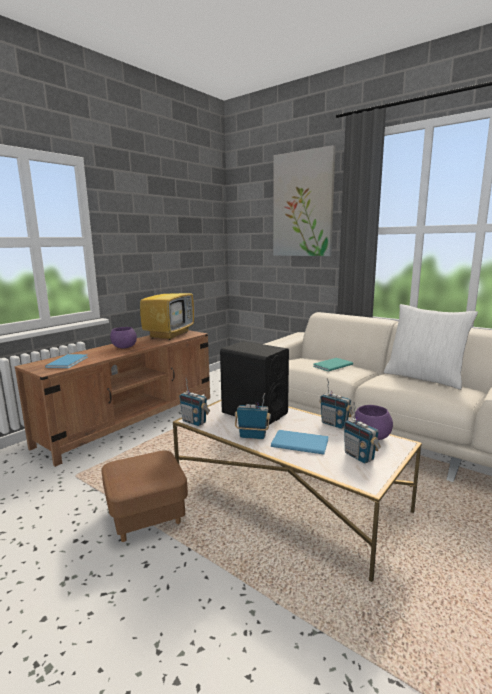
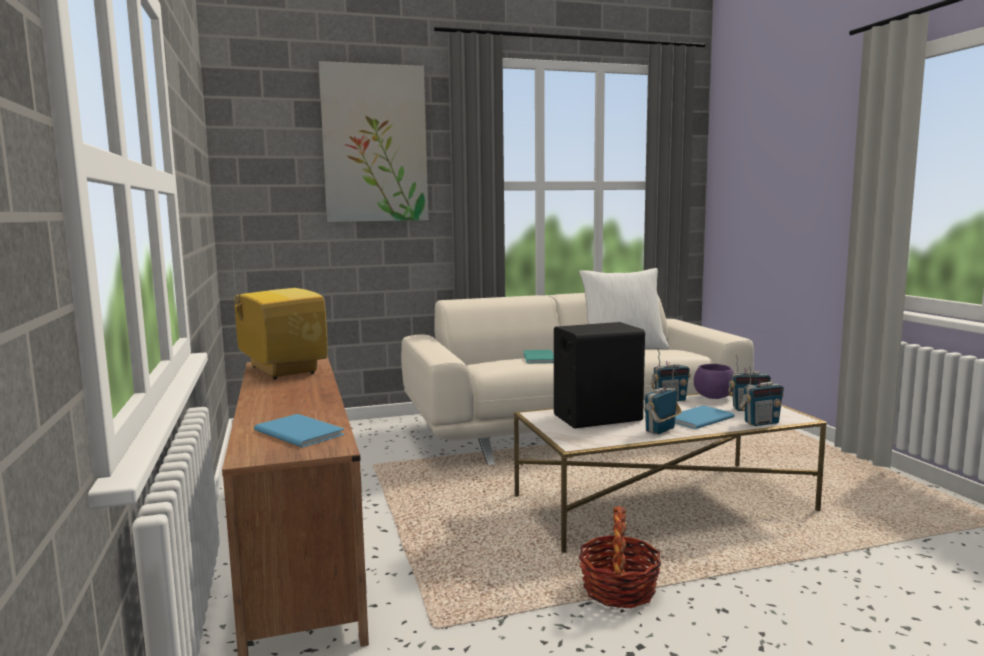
camera: 55 degrees left, 5 degrees down
(124, 347) = (290, 396): purple bowl -> none
(146, 515) = (618, 590): brown ottoman -> basket
(194, 422) = (583, 444): radio -> radio (761, 423)

